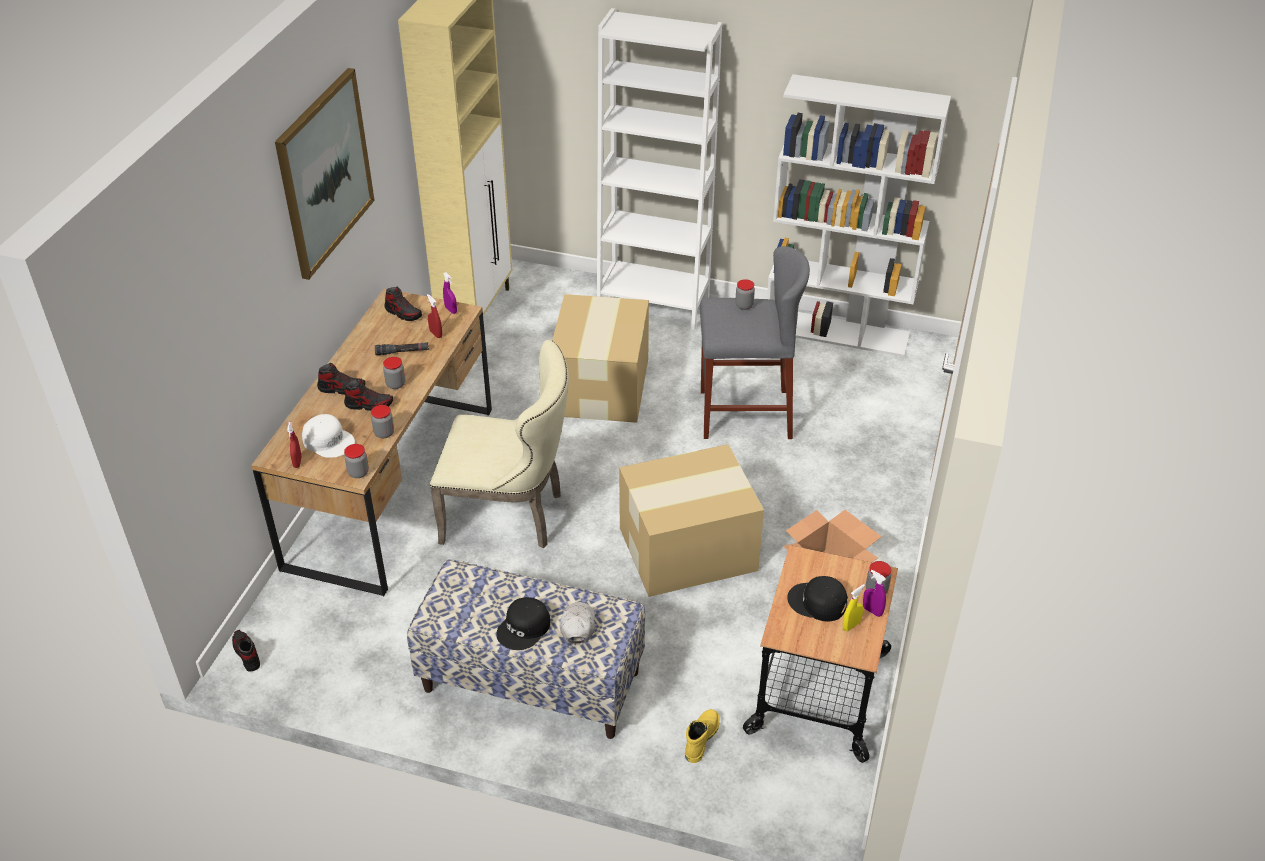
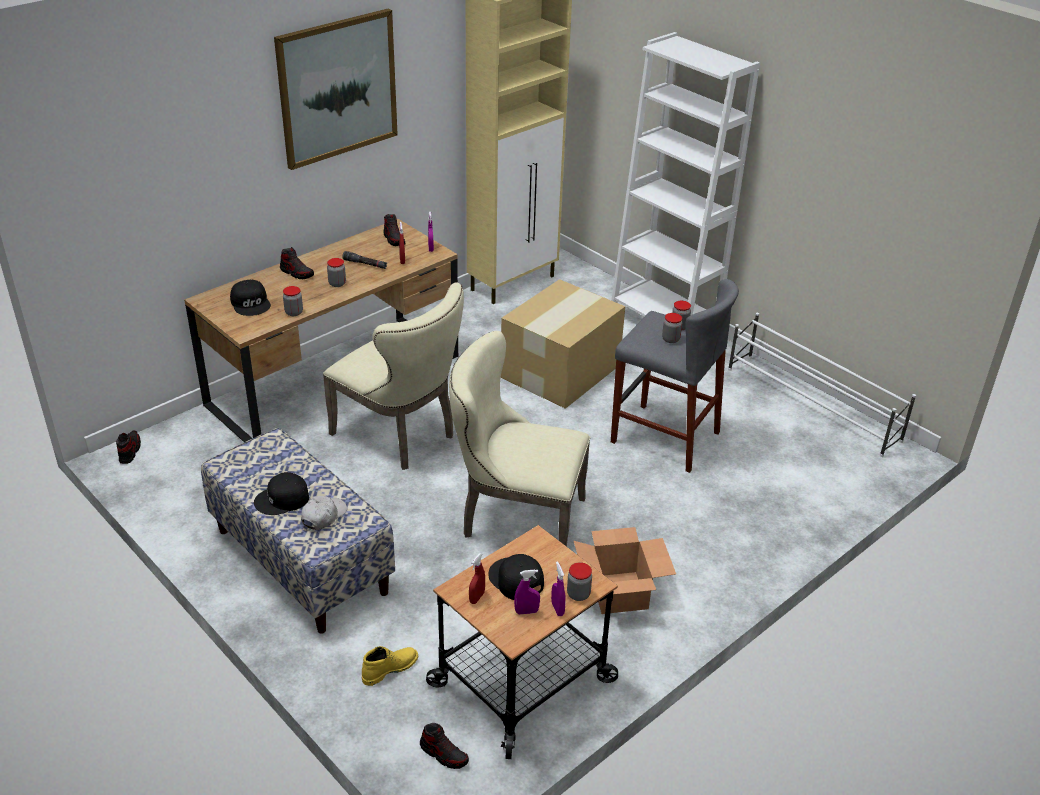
camera: 30 degrees right, 5 degrees down
(297, 462) = (215, 309): red spray bottle -> red spray bottle (477, 597)
(329, 440) = (251, 303): white cap -> black cap
(358, 472) = (248, 331): jar -> jar (670, 339)
(369, 404) = (304, 290): shoe -> shoe (444, 754)
(685, 549) = (515, 519): cardboard box -> beige chair
(837, 332) = (812, 405): white bookcase -> white shoe rack
(851, 625) = (526, 611): yellow spray bottle -> purple spray bottle

